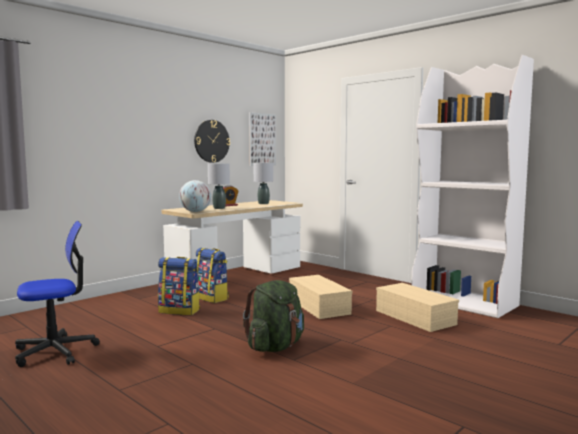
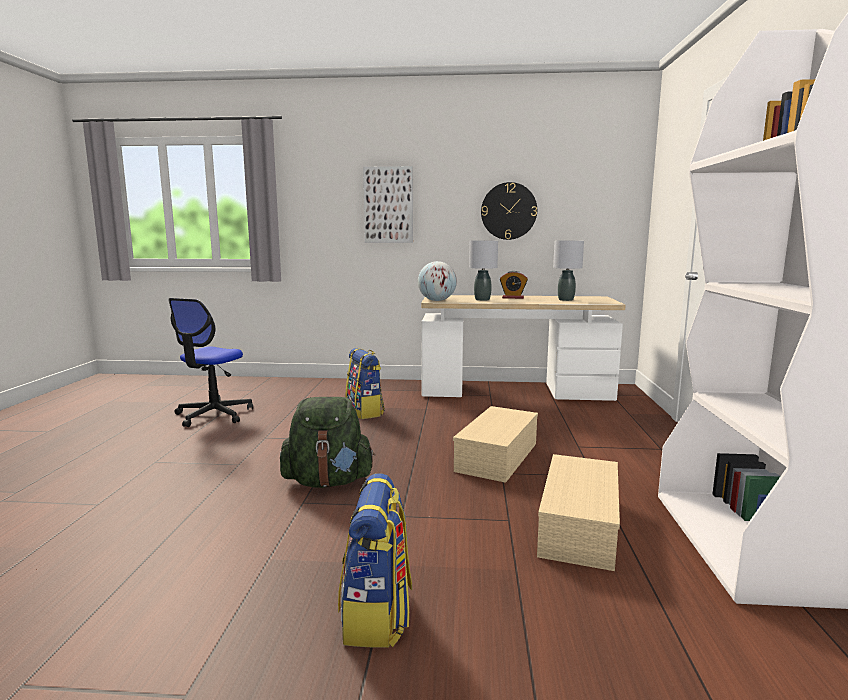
camera: 50 degrees right, 5 degrees up
(55, 351) = (213, 415): office chair -> office chair turned 90 degrees clockwise
(212, 298) = (424, 408): backpack -> backpack (377, 616)
(262, 139) = (600, 206): picture -> picture (388, 205)

